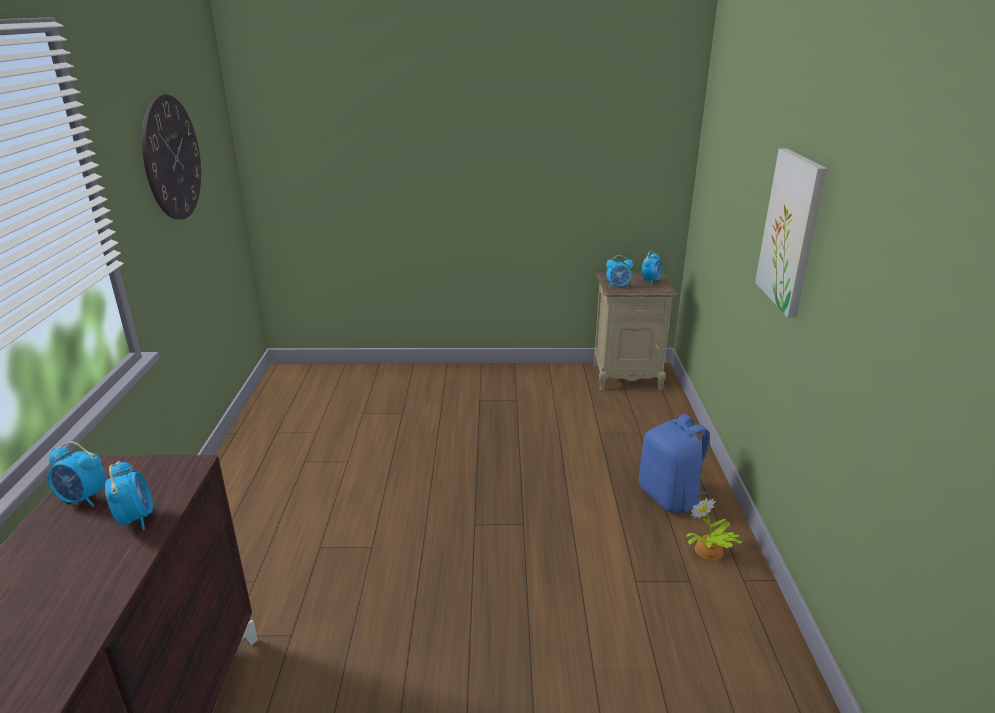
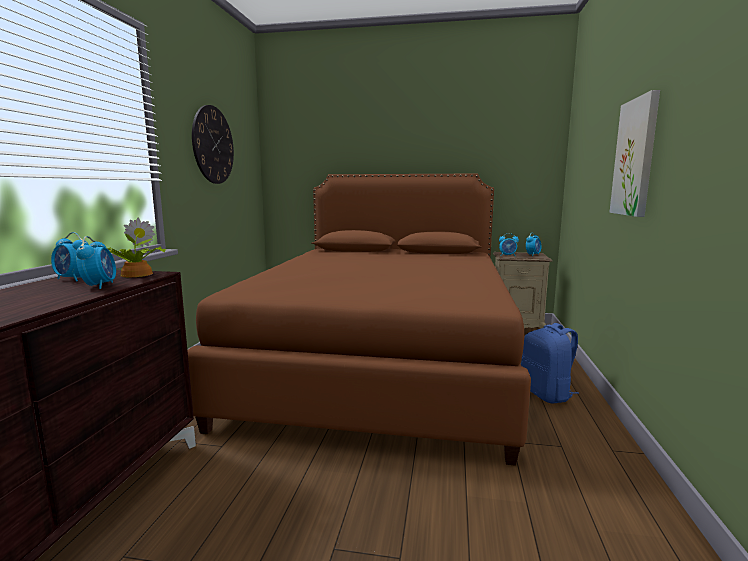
camera: 10 degrees right, 15 degrees down
(460, 460) = (382, 362): none -> brown bed
(709, 551) = (579, 429): potted plant -> potted plant (135, 274)

